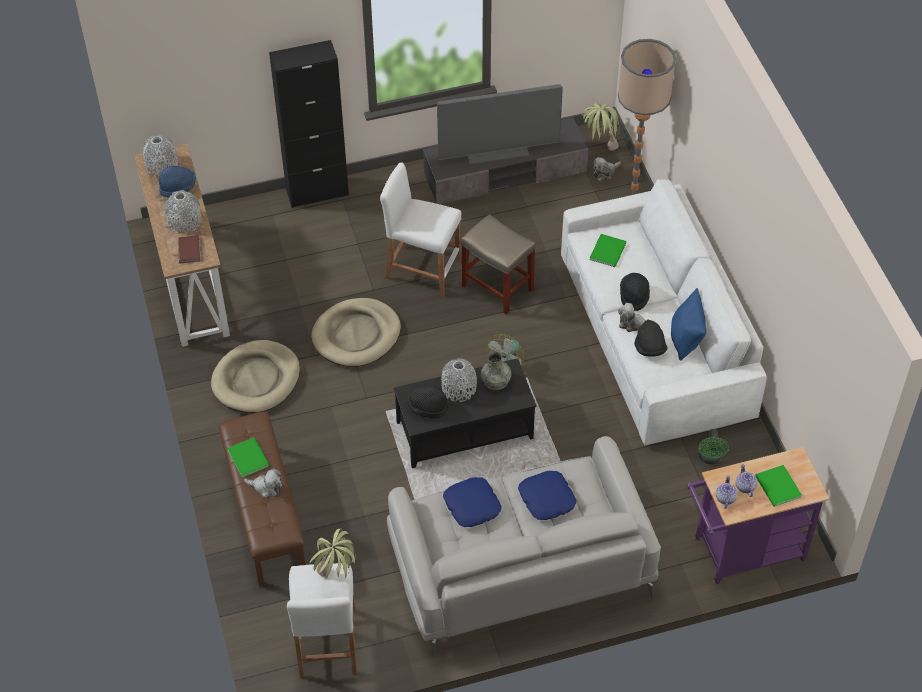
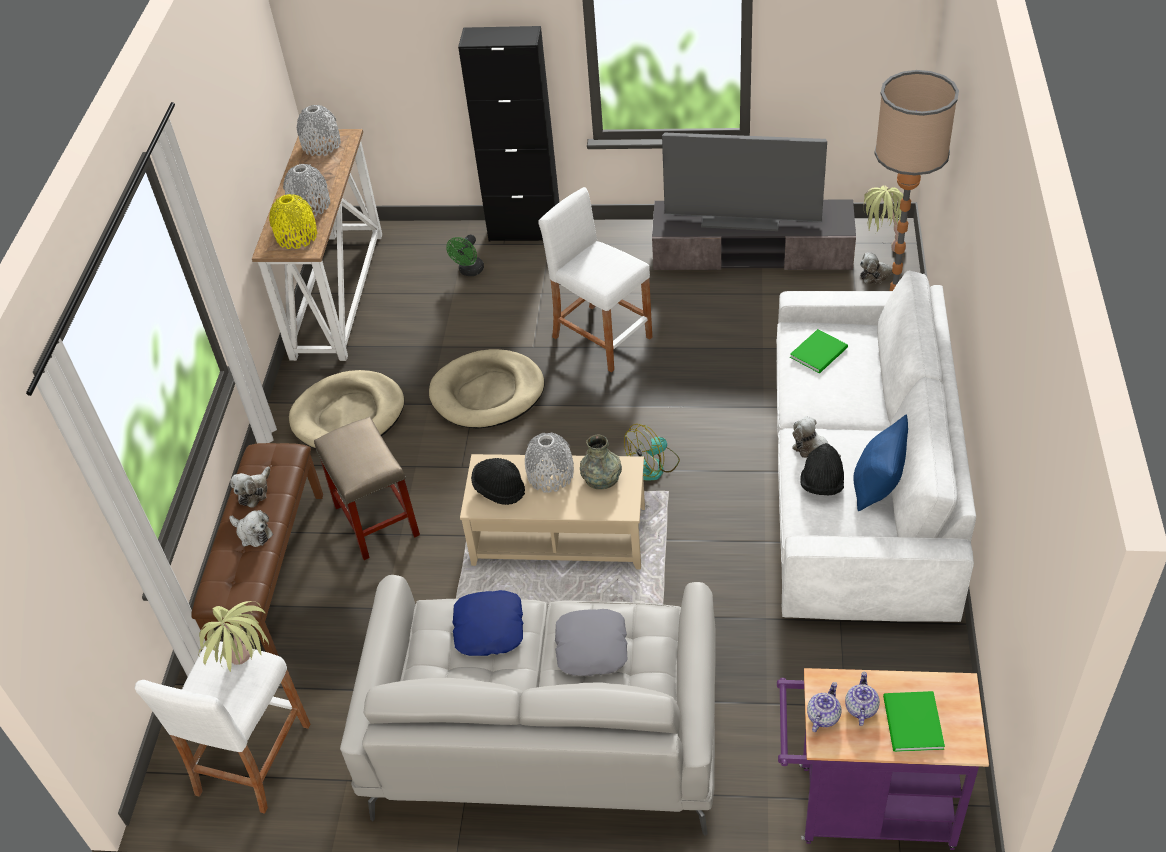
camera: 25 degrees right, 5 degrees down
(178, 188) = (324, 171): blue hat -> none
(190, 250) = (296, 236): brown book -> yellow vase
(249, 457) = (254, 492): green book -> plush toy
(465, 431) = (559, 537): black coffee table -> beige coffee table
(496, 287) = (681, 376): beige stool -> beige stool (375, 520)
(546, 499) = (591, 647): blue pillow -> grey pillow
(634, 296) = (830, 415): black hat -> none
(710, 459) = (870, 661): green fan -> green fan (469, 271)

